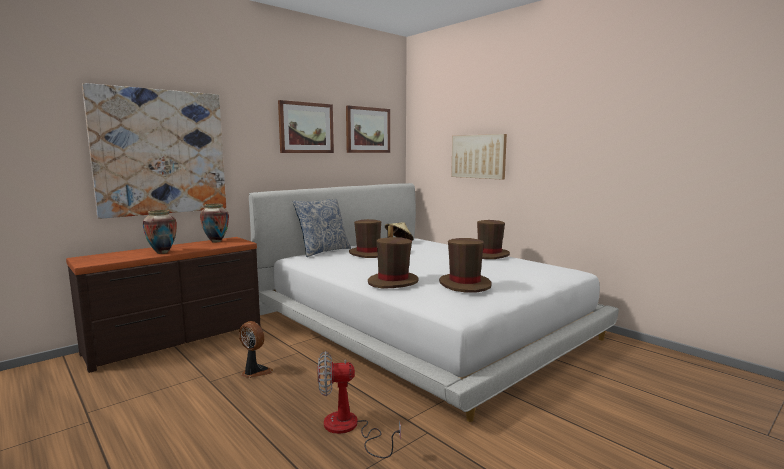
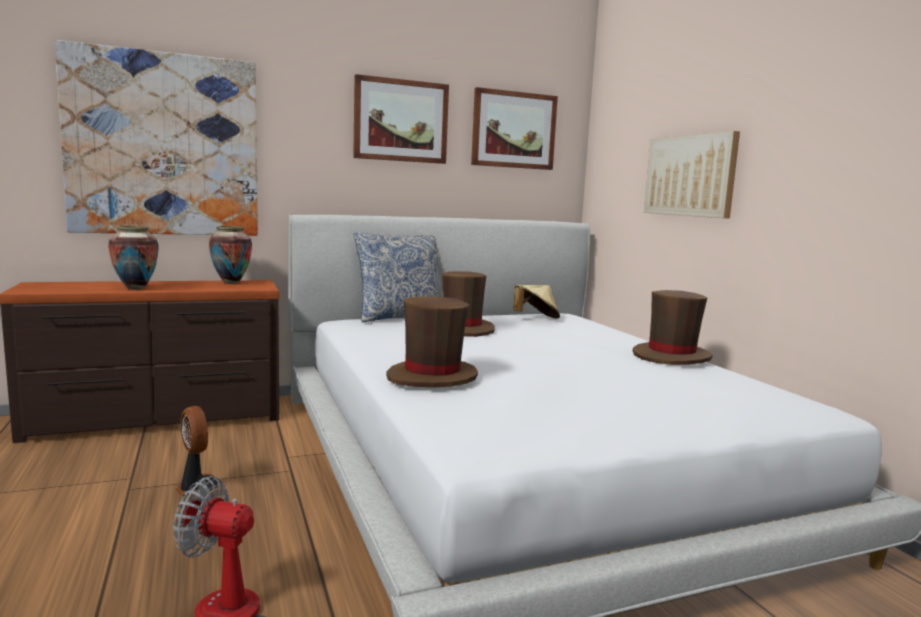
camera: 20 degrees right, 0 degrees up
(465, 284) = (548, 400): brown hat -> none

